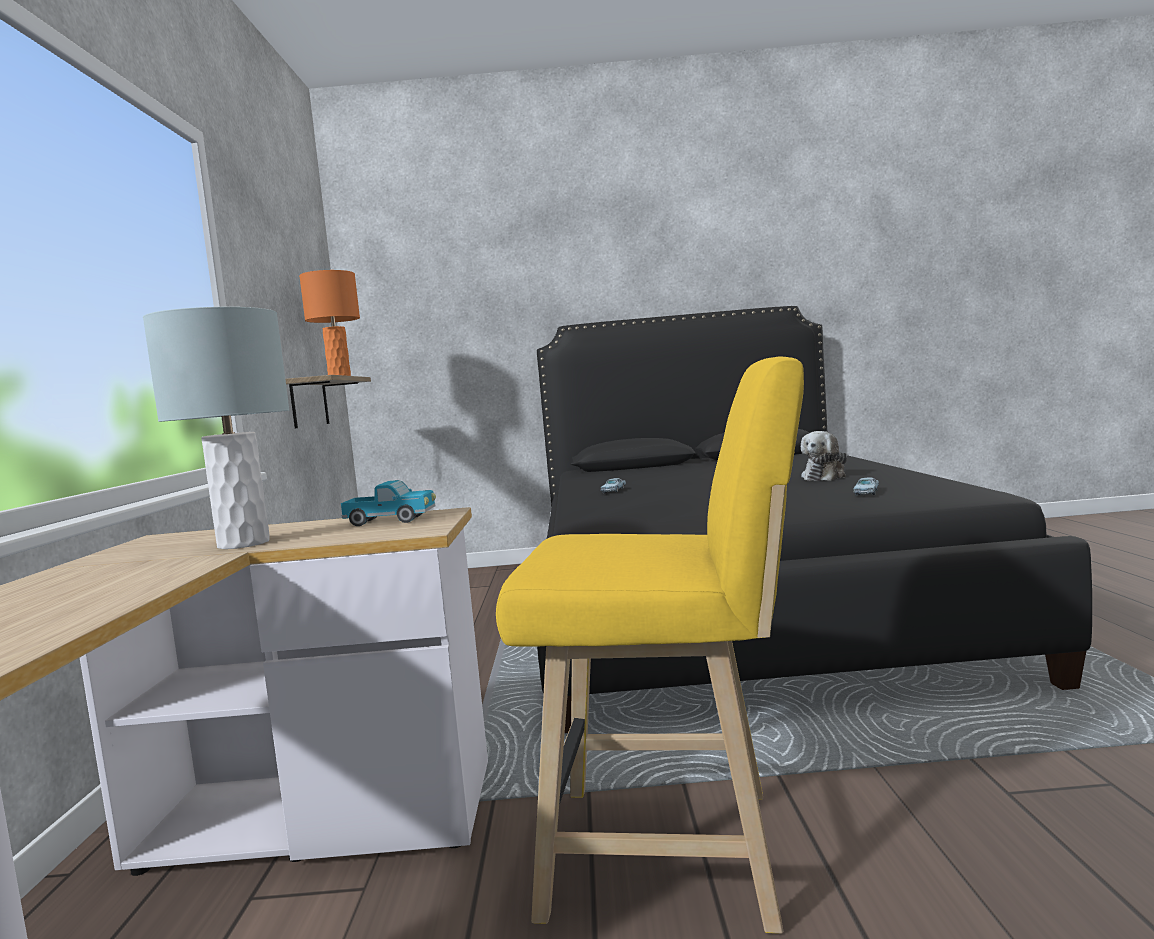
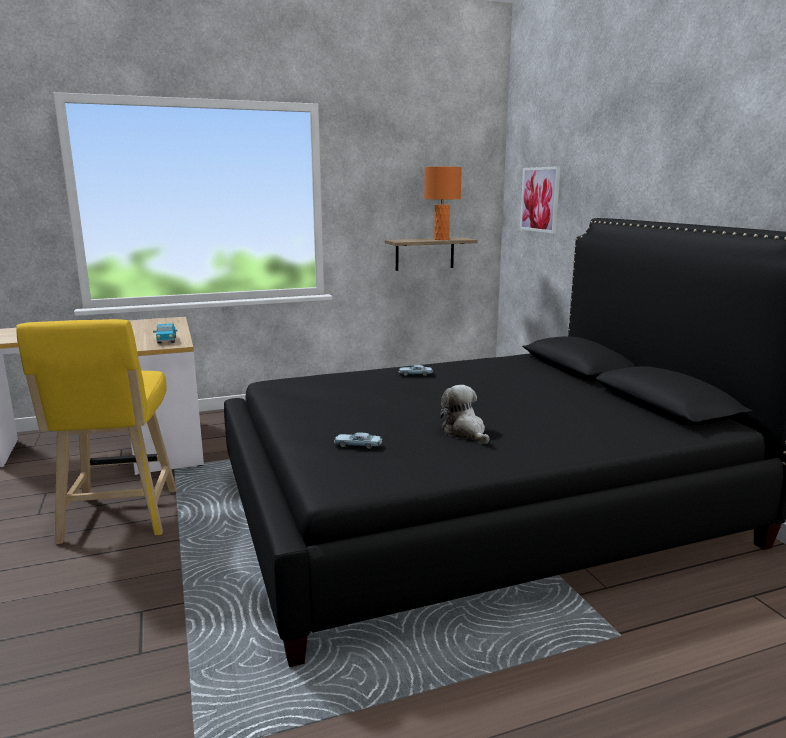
camera: 70 degrees right, 10 degrees up
(244, 543) = (140, 331): grey table lamp -> none
(431, 323) = (540, 199): none -> picture
(825, 477) = (465, 432): plush toy -> plush toy turned 45 degrees clockwise

